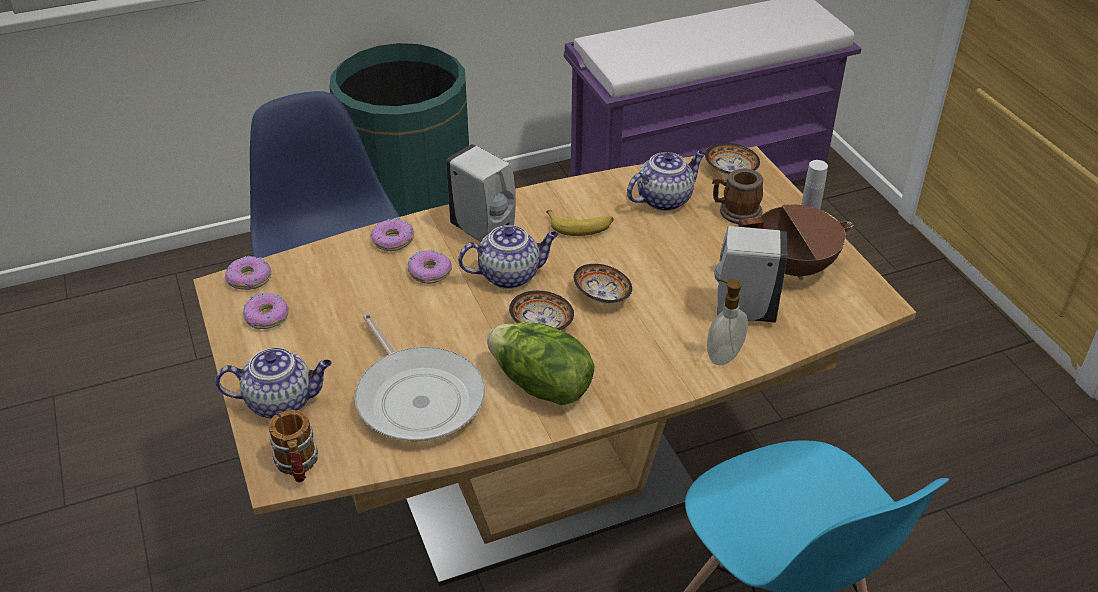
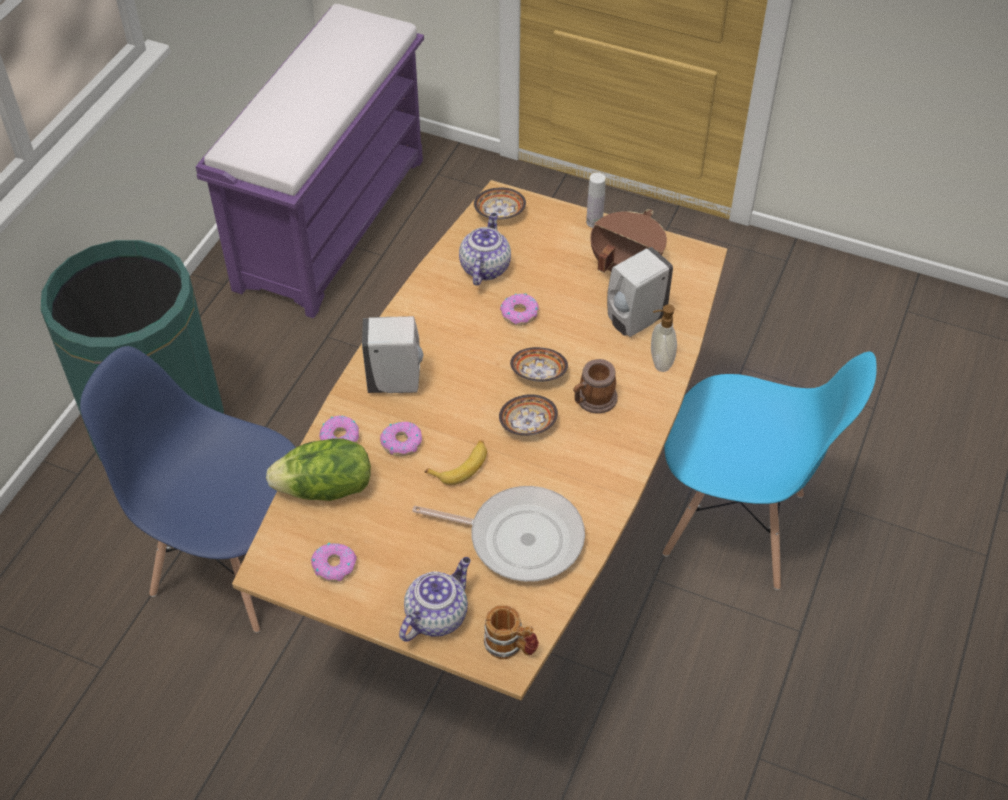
camera: 45 degrees left, 10 degrees up
(249, 279) = (276, 549): donut -> donut (519, 314)
(510, 275) = (459, 403): teapot -> none
(540, 385) = (583, 468): lettuce -> lettuce (325, 489)
(580, 226) = (457, 330): banana -> banana (461, 466)
(735, 212) = (542, 246): mug -> mug (593, 400)

